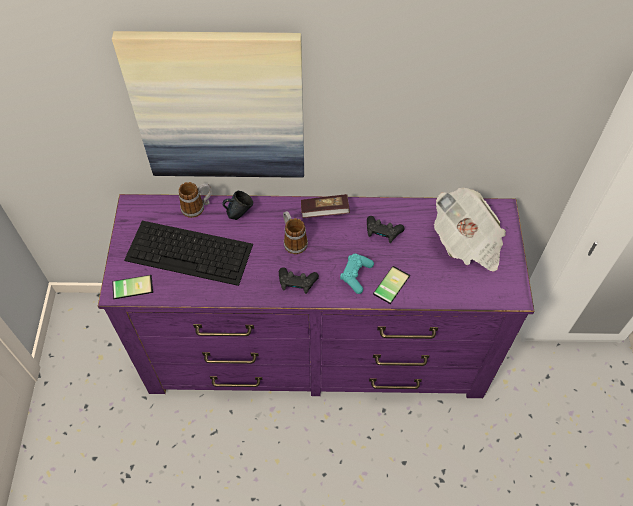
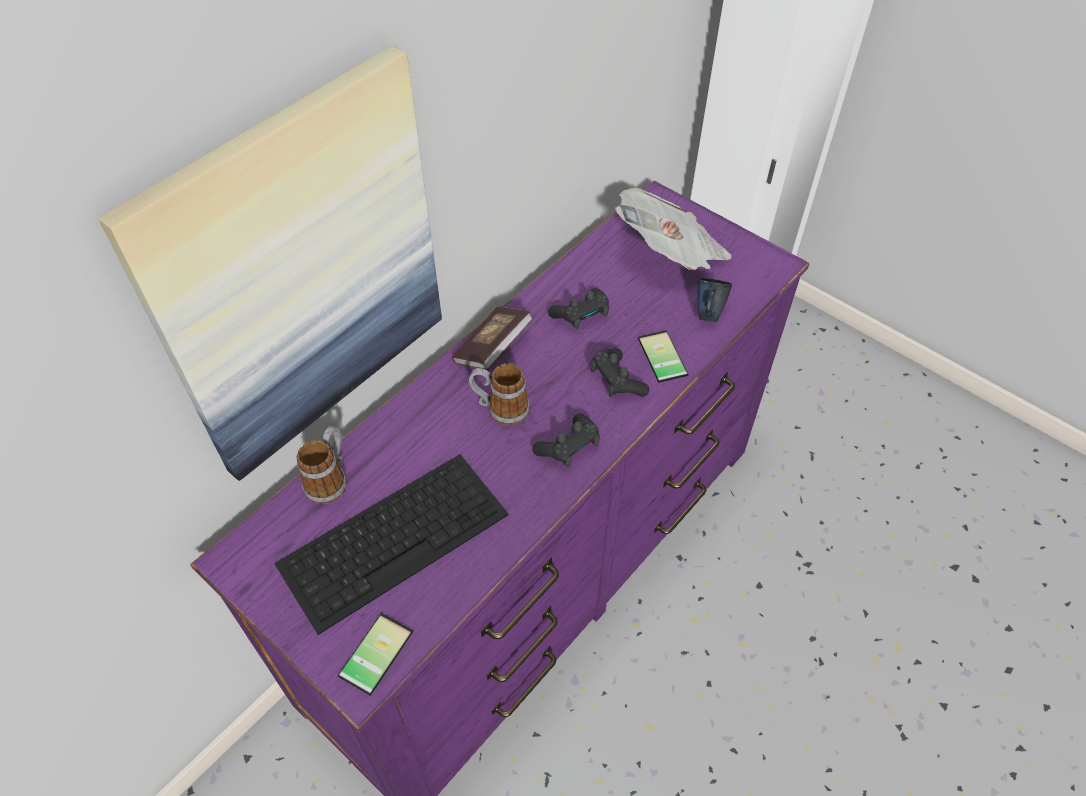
camera: 50 degrees left, 5 degrees down
(239, 214) = (395, 438): blue mug -> blue mug (708, 313)
(356, 276) = (616, 381): turquoise game controller -> black game controller

